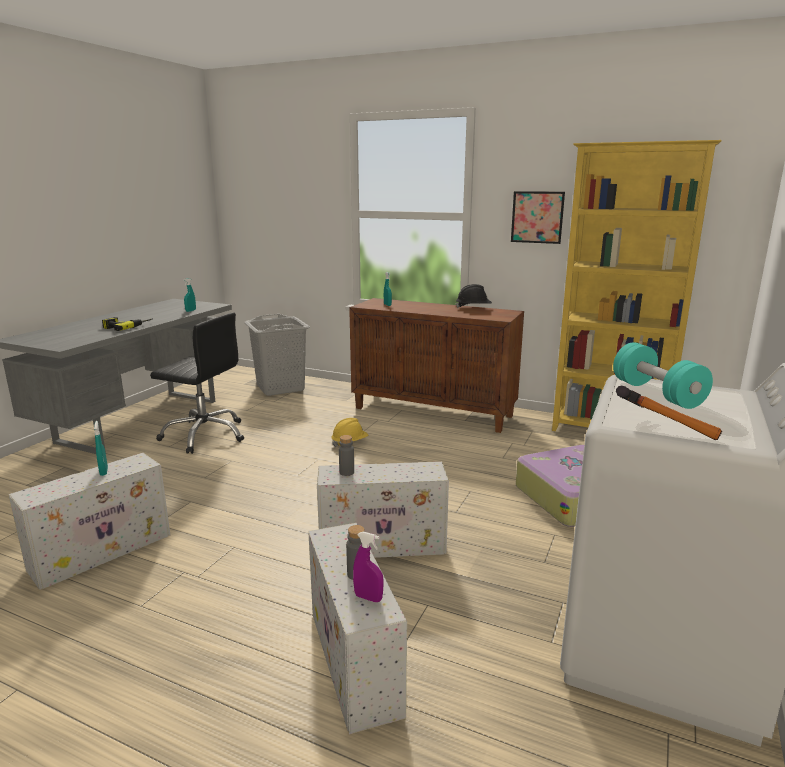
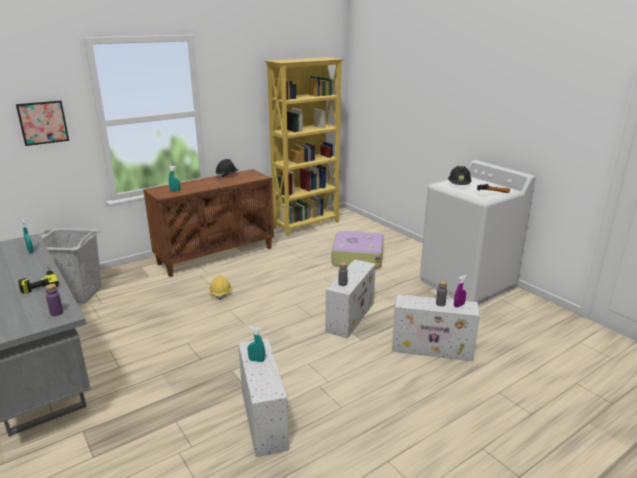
camera: 60 degrees left, 5 degrees up
(67, 343) = (56, 313): none -> purple bottle
(205, 435) = (121, 346): black office chair -> none
(537, 217) = (243, 107): picture -> picture (43, 122)
(657, 394) = (459, 185): turquoise dumbbell -> black hard hat

